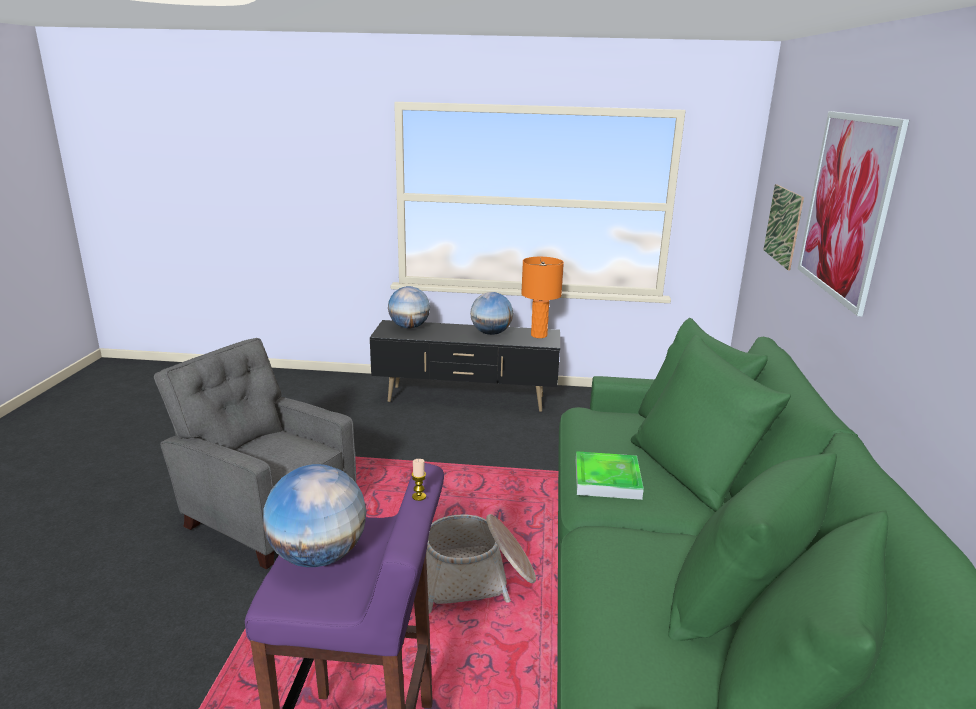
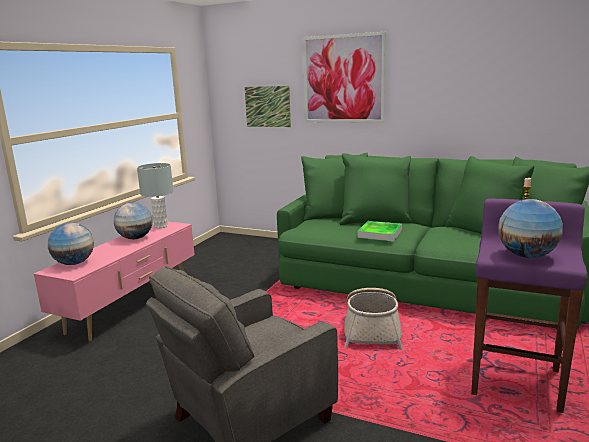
camera: 70 degrees left, 5 degrees down
(466, 399) = (132, 305): black tv stand -> pink tv stand
(538, 335) = (161, 226): orange table lamp -> grey table lamp

